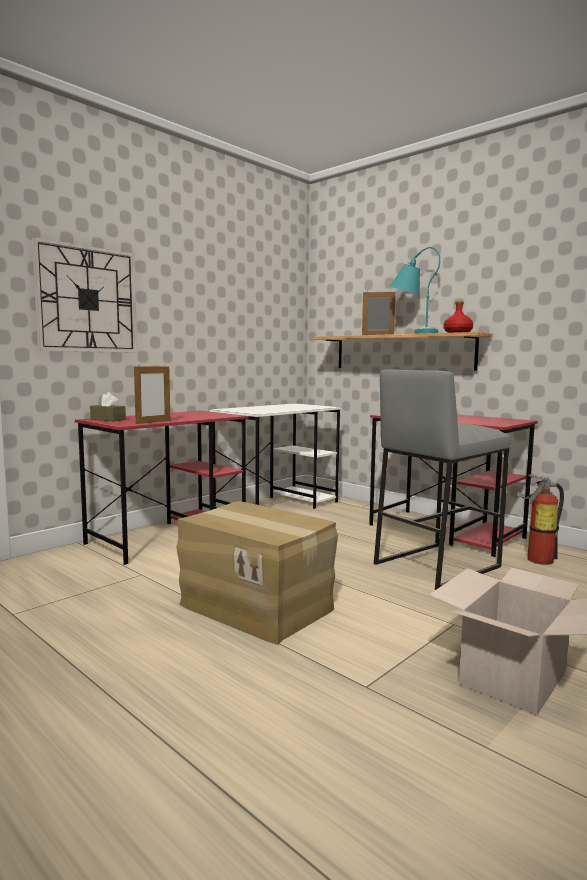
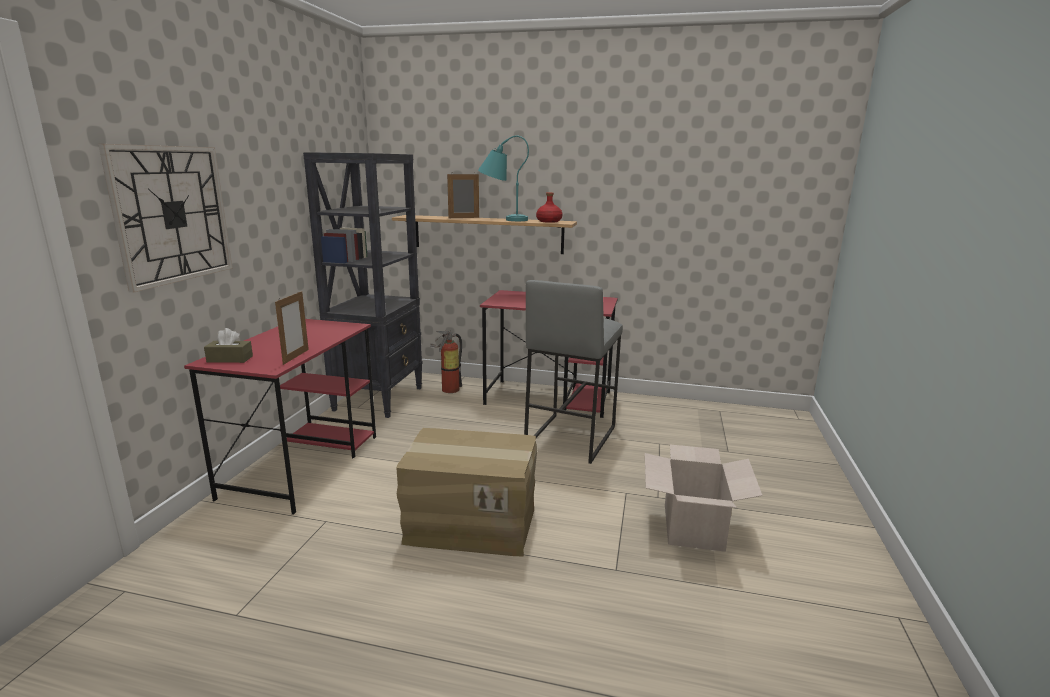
camera: 30 degrees left, 10 degrees up
(278, 506) = (379, 398): white desk -> black bookcase
(535, 559) = (631, 413): fire extinguisher -> fire extinguisher (447, 390)

